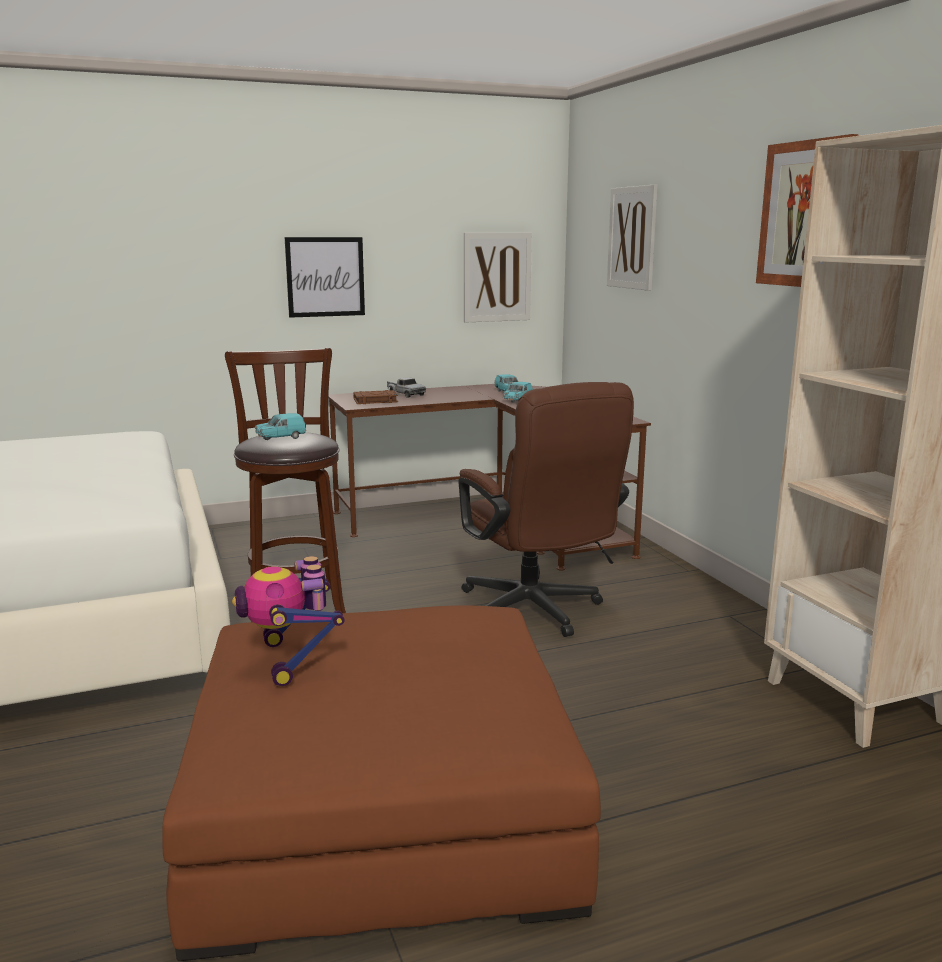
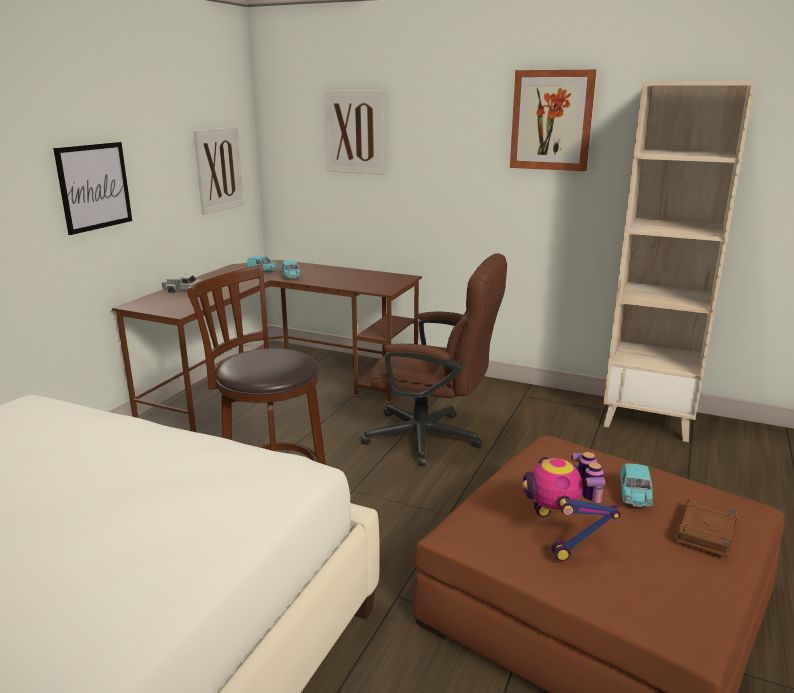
camera: 45 degrees left, 5 degrees up
(281, 438) = (264, 361): turquoise toy car -> turquoise toy car (634, 497)
(292, 661) = (562, 534): toy robot -> toy robot turned 60 degrees clockwise
(375, 401) = (179, 303): brown book -> brown book (705, 532)

